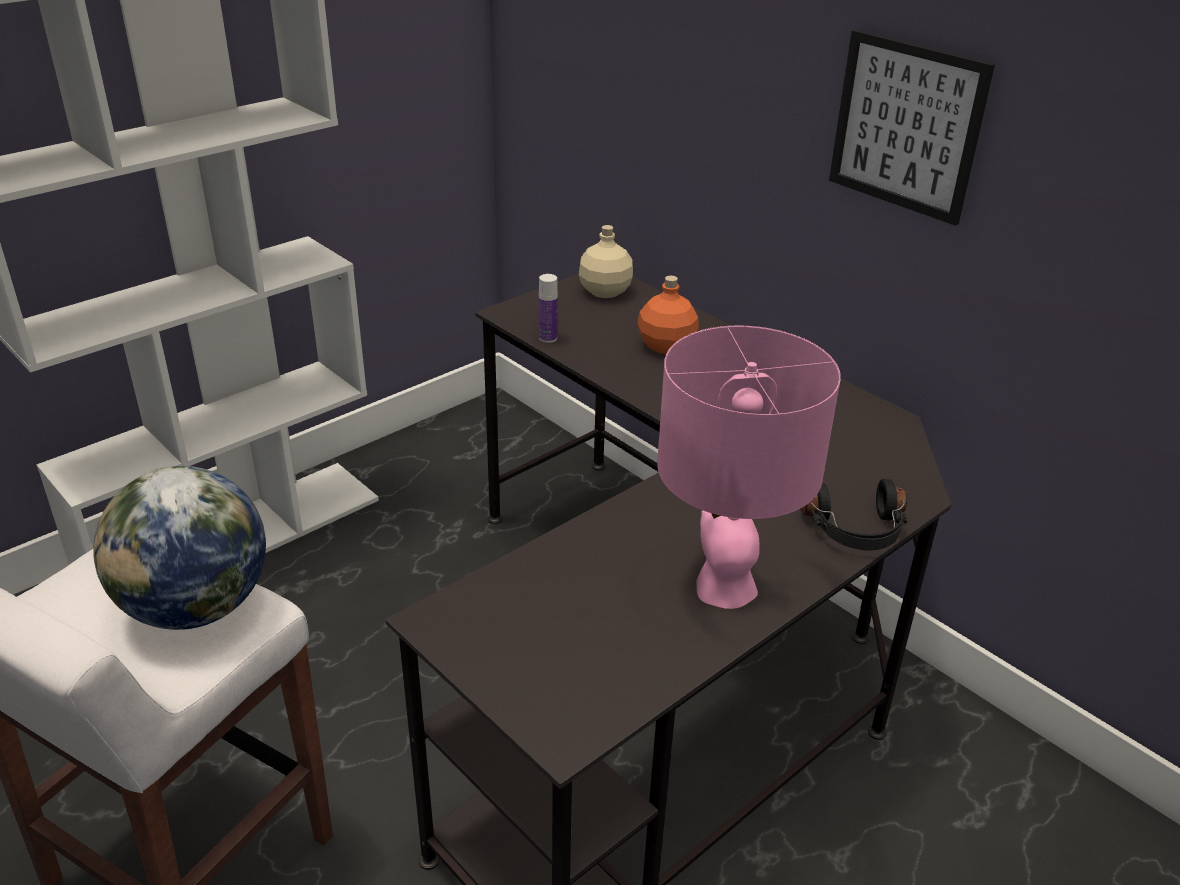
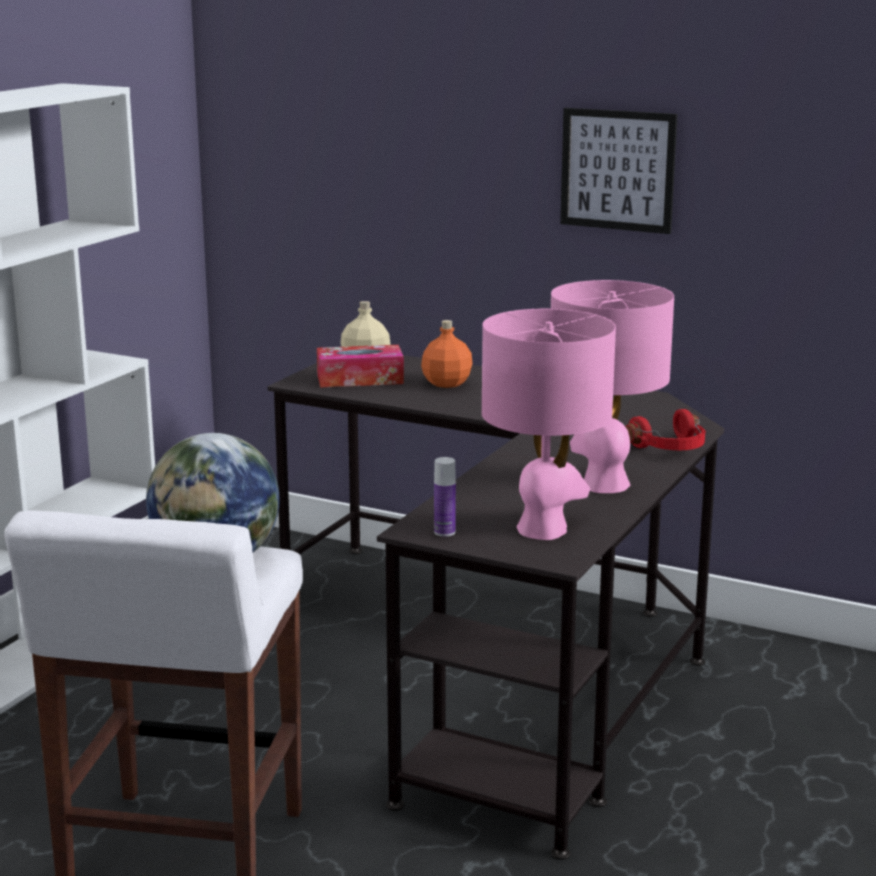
camera: 20 degrees left, 15 degrees down
(548, 338) = (346, 391): bottle -> bottle (444, 532)
(578, 320) = (360, 379): none -> tissue box
(587, 663) = (543, 529): none -> pink table lamp
(856, 531) = (671, 448): black headphones -> red headphones

